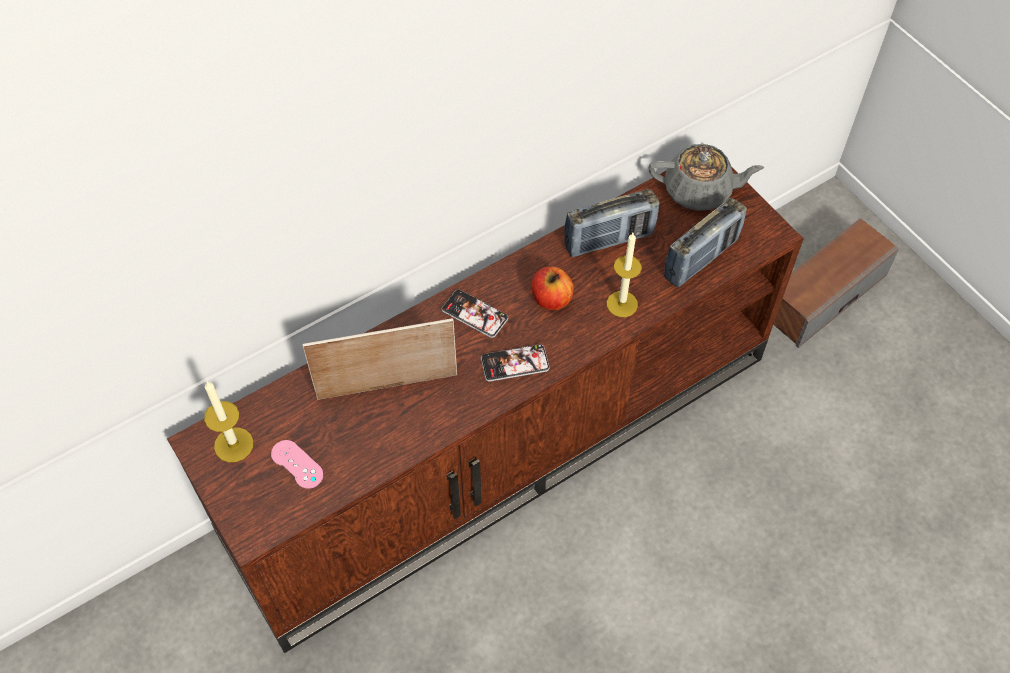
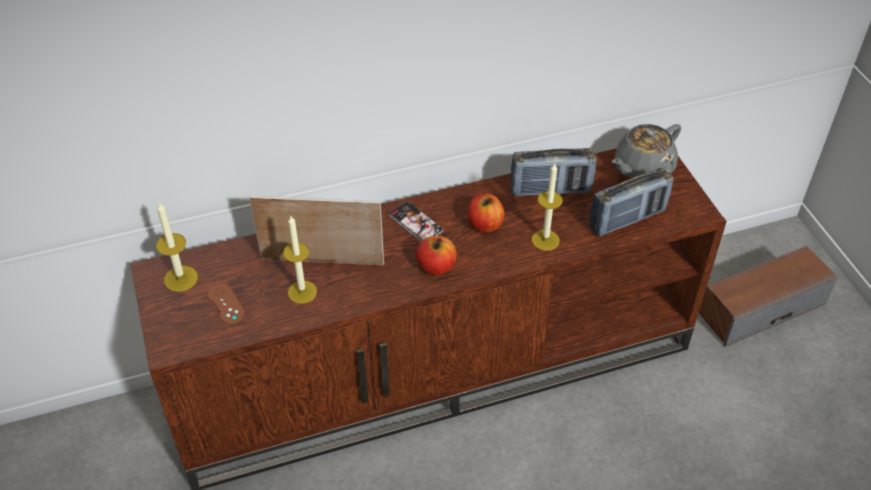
camera: 15 degrees right, 10 degrees down
(297, 464) = (226, 304): pink game controller -> brown game controller
(378, 429) = (302, 292): none -> candle
(515, 363) = (436, 266): phone -> apple
(699, 191) = (642, 168): grey teapot -> grey teapot turned 120 degrees clockwise

